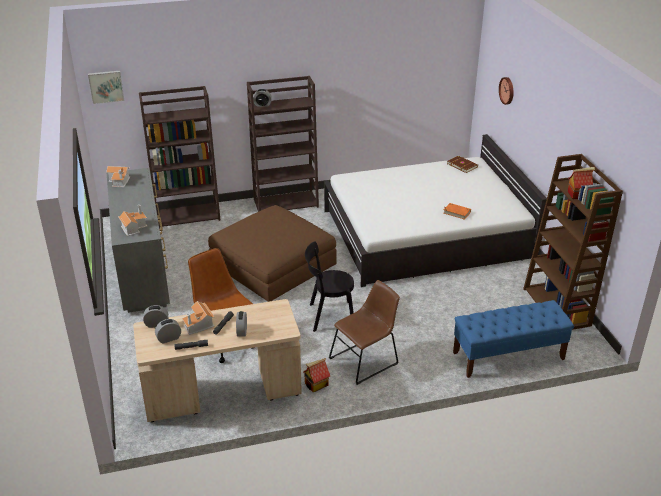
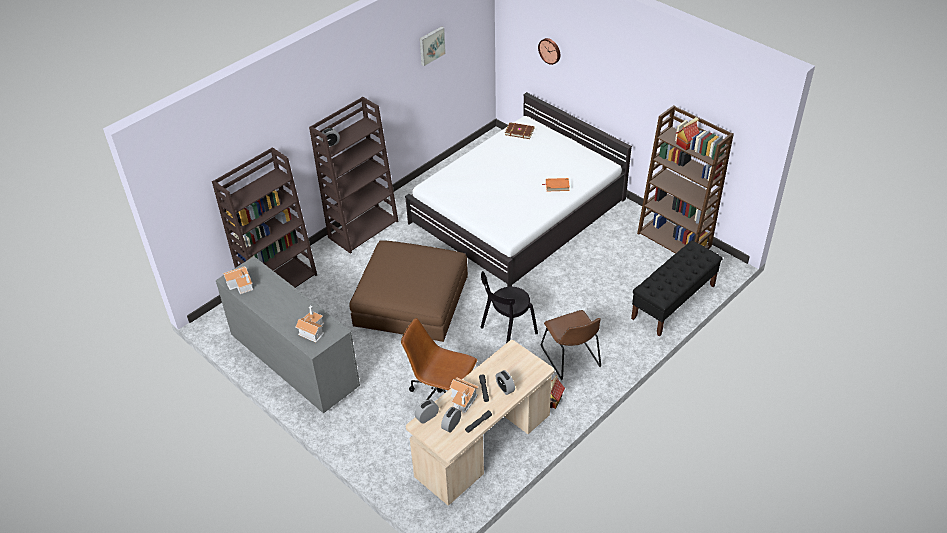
camera: 30 degrees left, 10 degrees up
(106, 86) = (178, 188): picture -> picture (431, 45)
(366, 360) = (571, 358): brown chair -> brown chair turned 135 degrees clockwise
(508, 356) = (673, 302): blue bench -> black bench

